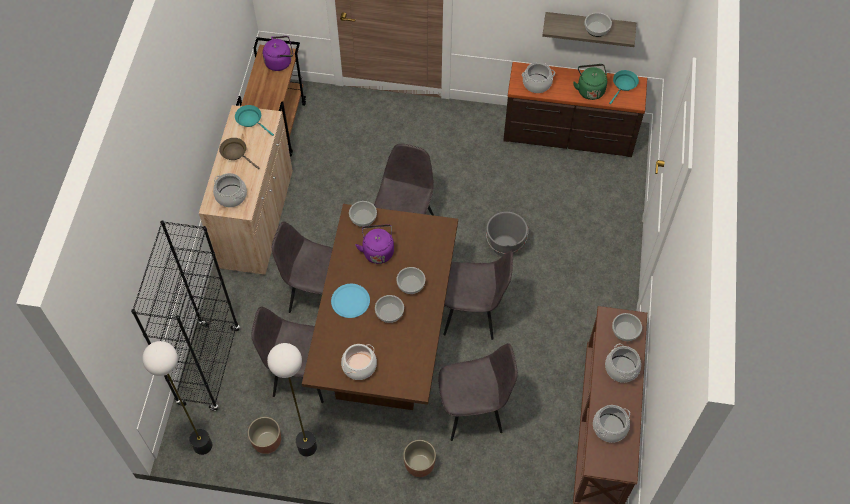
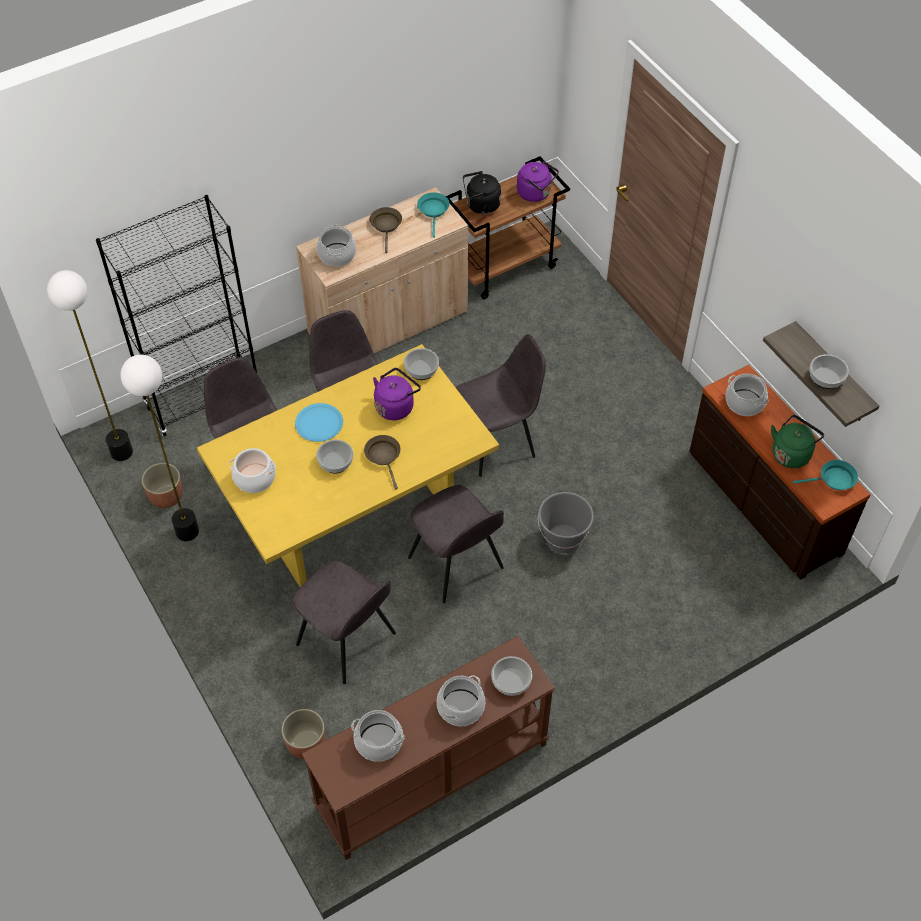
camera: 50 degrees right, 5 degrees down
(258, 96) = (480, 205): none -> black kettle
(385, 341) = (356, 514): brown dining table -> yellow dining table
(410, 284) = (384, 457): bowl -> brown frying pan
(419, 464) = (246, 636): planter -> planter (305, 744)

